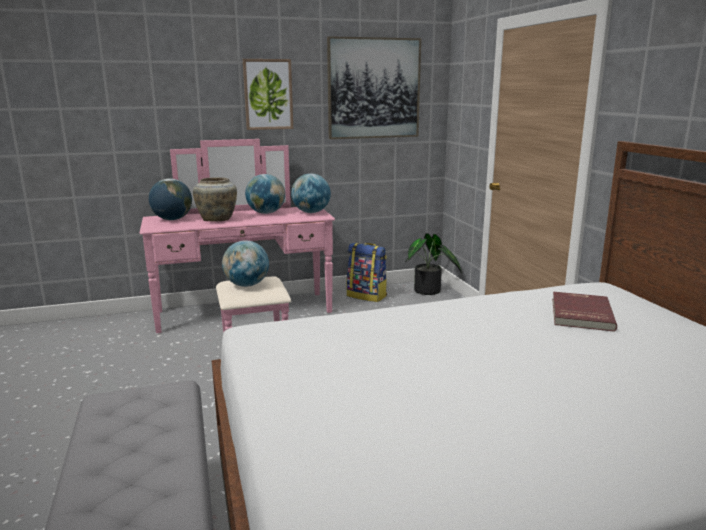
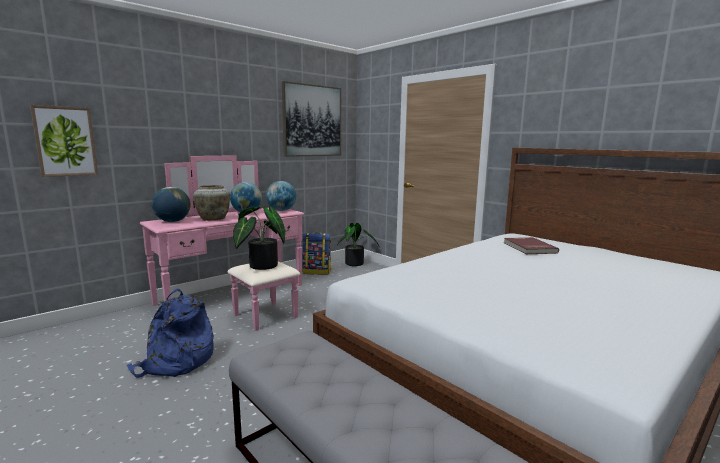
camera: 25 degrees left, 5 degrees down
(125, 382) = (176, 362): none -> blue backpack
(246, 285) = (260, 266): globe -> potted plant
(268, 94) = (241, 121): picture -> picture (65, 141)

